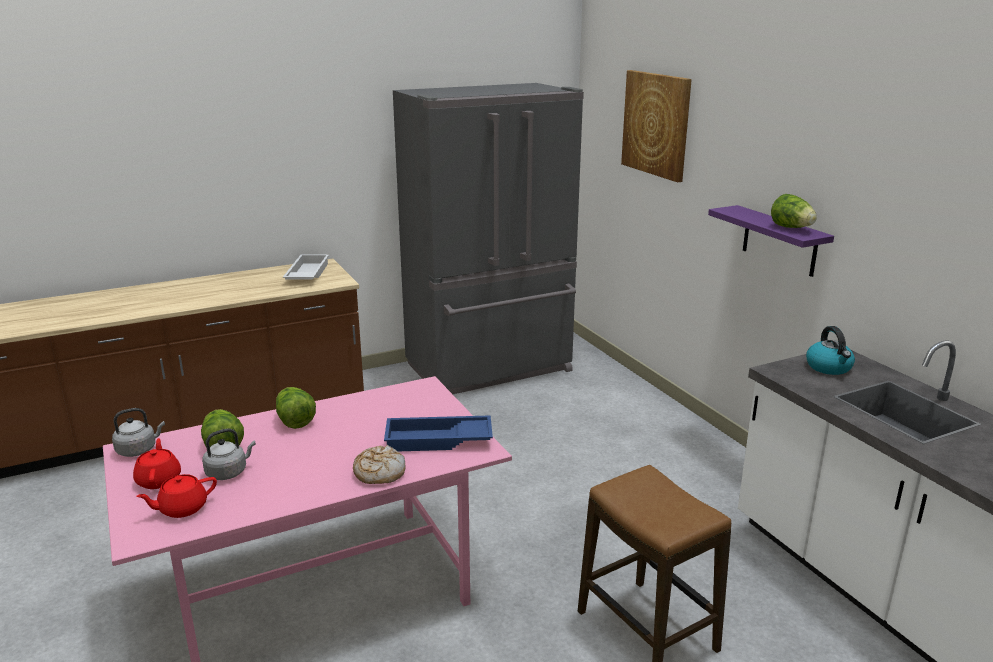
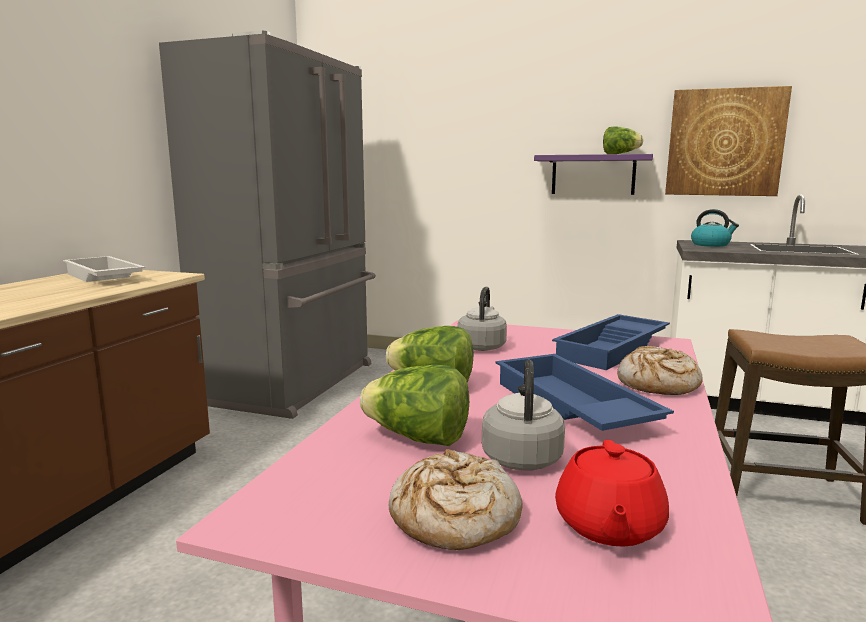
camera: 45 degrees left, 10 degrees down
(139, 450) = (287, 506): grey kettle -> grey kettle (482, 346)
(159, 480) = (454, 518): red teapot -> bread
(306, 462) = (569, 407): none -> blue tray
(656, 124) = (423, 105): picture -> picture (724, 143)

